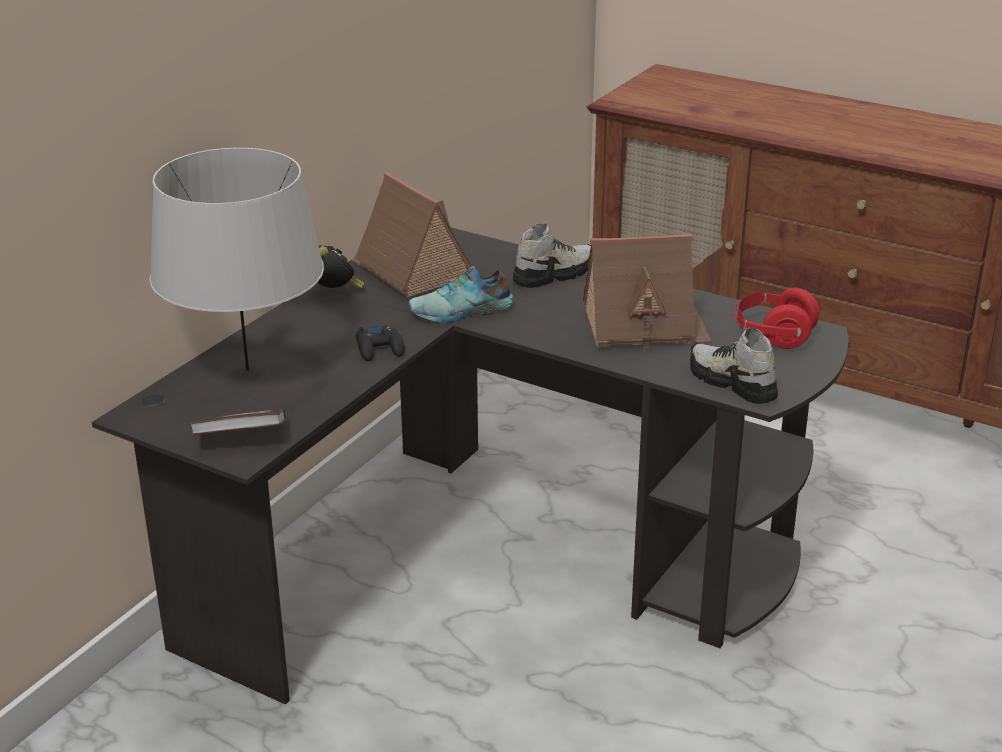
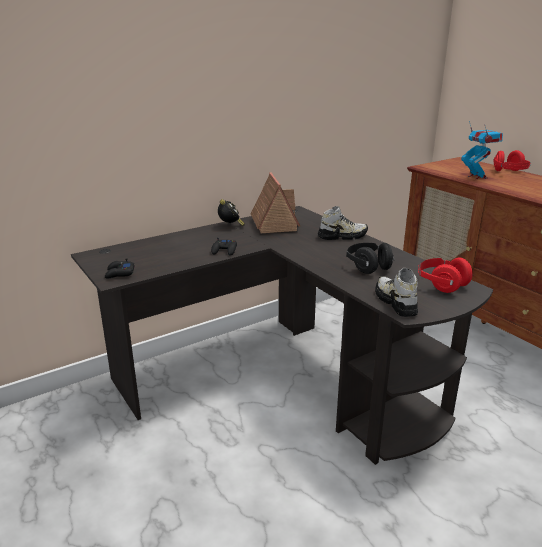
camera: 25 degrees right, 5 degrees down
(240, 439) = (119, 273): book -> black game controller
(246, 370) = (156, 247): grey table lamp -> none
(462, 312) = (280, 243): shoe -> none
(644, 327) = (368, 267): toy house -> black headphones
(722, 114) = (477, 177): none -> toy robot
(764, 93) = (509, 172): none -> red headphones

